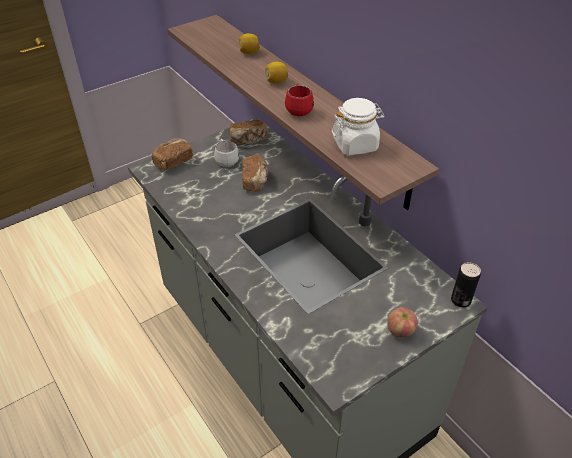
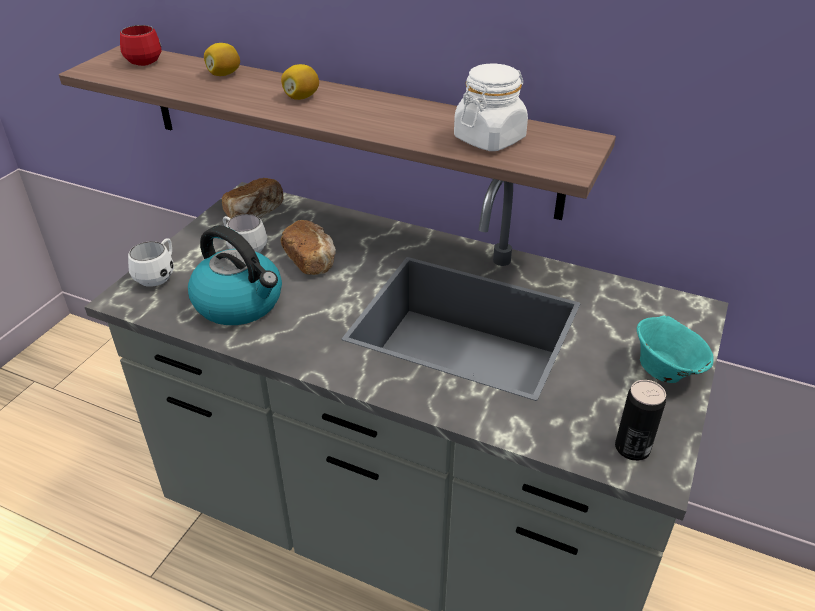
camera: 30 degrees left, 5 degrees down
(173, 161) = (159, 275): bread -> white mug
(200, 193) = (240, 303): none -> kettle
(298, 109) = (369, 120): red mug -> red mug (141, 60)
(400, 330) = (665, 370): apple -> turquoise bowl
(460, 300) = (695, 307): can -> can (632, 448)

